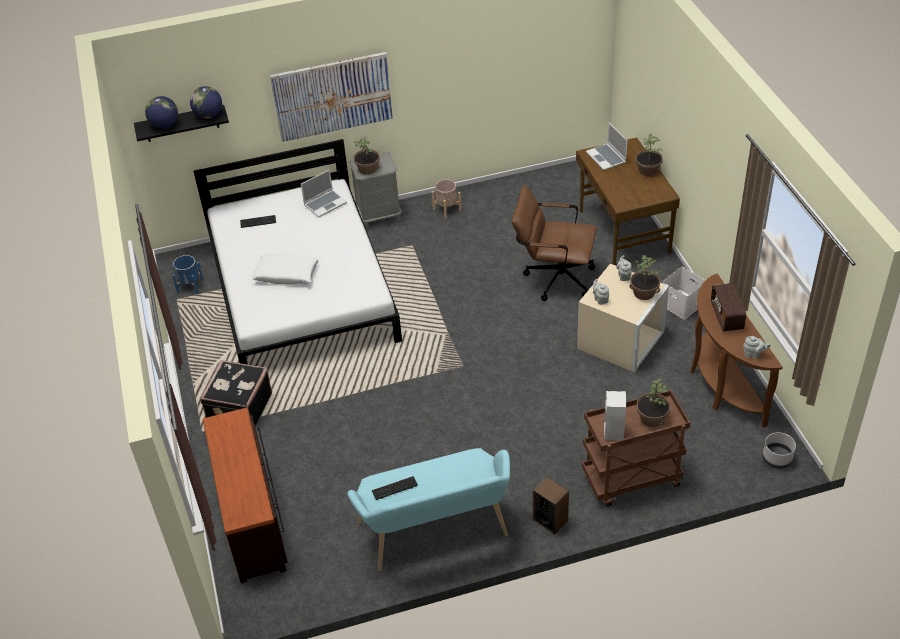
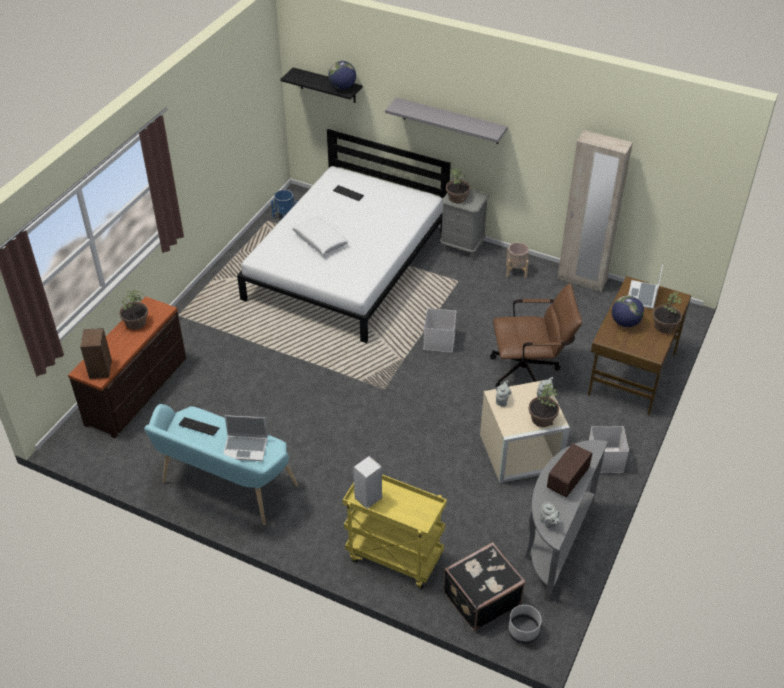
camera: 40 degrees right, 0 degrees up
(165, 125) = (308, 79): globe -> globe (625, 323)
(239, 409) = (215, 316): black suitcase -> black suitcase (480, 597)
(325, 204) = (405, 207): laptop -> laptop (246, 448)
(332, 96) = (450, 121): picture -> grey shelf
(458, 300) = (440, 341): none -> white storage box
(504, 186) = (581, 280): none -> beige wardrobe
(550, 520) = (304, 538): speaker -> speaker (100, 369)
(553, 278) = (530, 371): brown office chair -> brown office chair turned 120 degrees clockwise
(631, 481) = (393, 557): brown cart -> yellow cart
(651, 418) = (409, 509): potted plant -> potted plant (136, 322)
(720, 384) = (554, 542): brown console table -> grey console table

